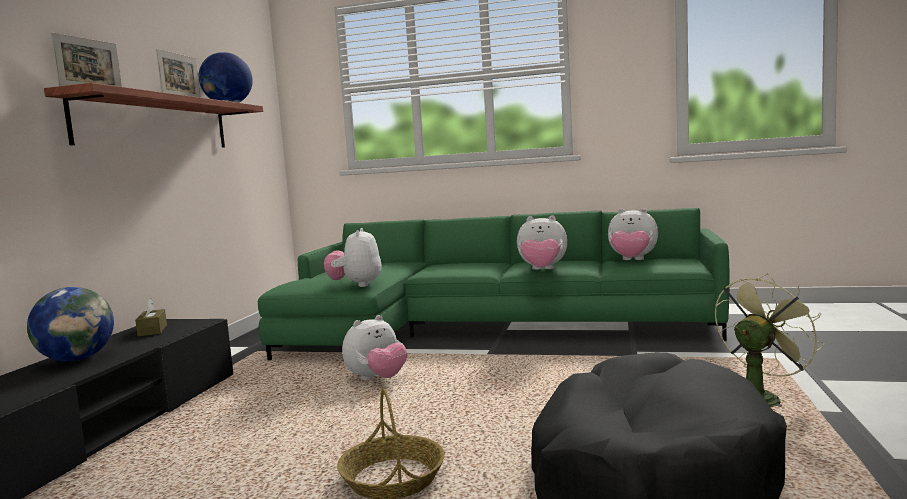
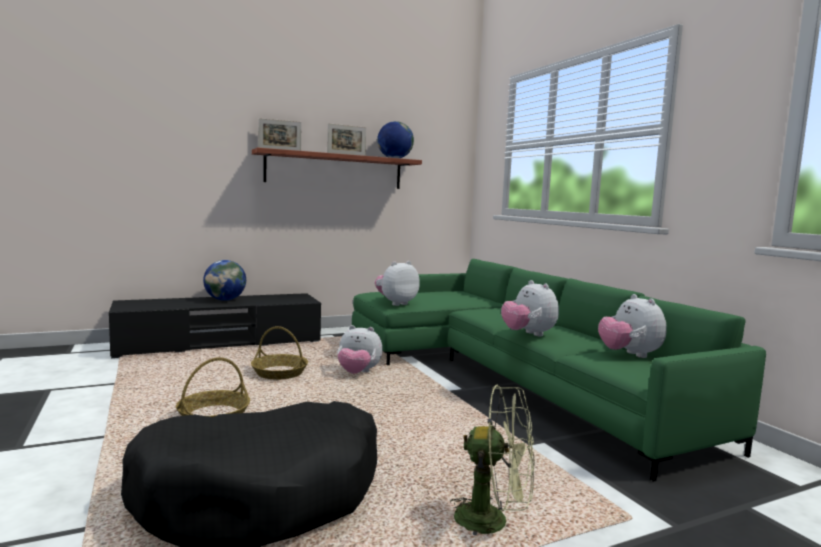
camera: 50 degrees right, 0 degrees up
(152, 330) = (284, 297): brown tissue box -> none
(302, 417) = (279, 373): none -> basket

